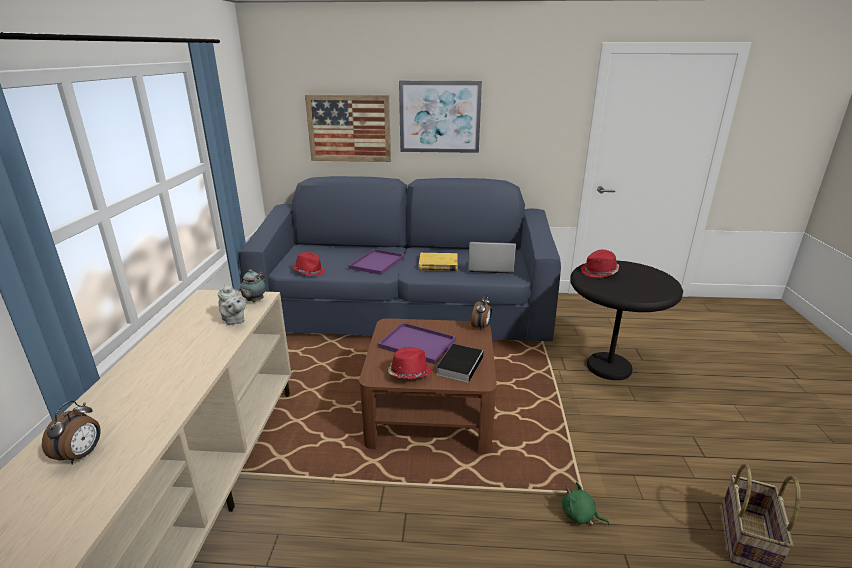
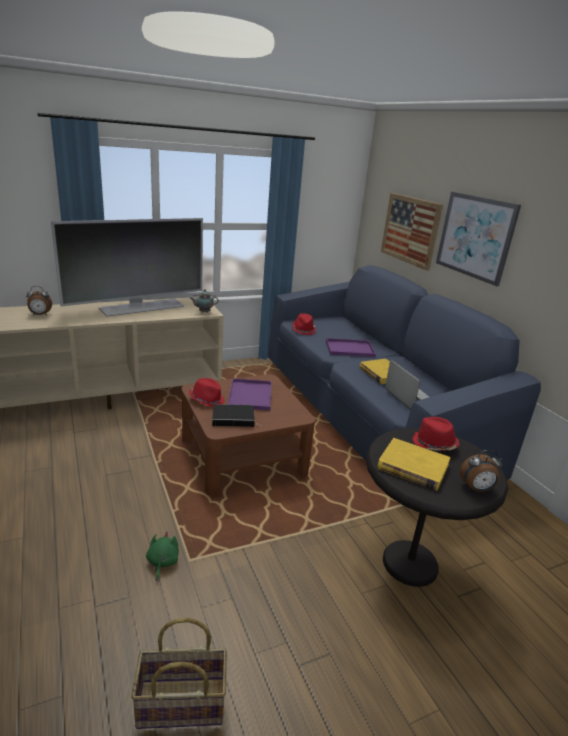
camera: 60 degrees right, 0 degrees up
(176, 343) = (141, 307): none -> television
(234, 321) = (175, 313): grey teapot -> none
(481, 327) = (303, 419): alarm clock -> alarm clock (476, 489)
(630, 288) = (412, 467): none -> yellow book

